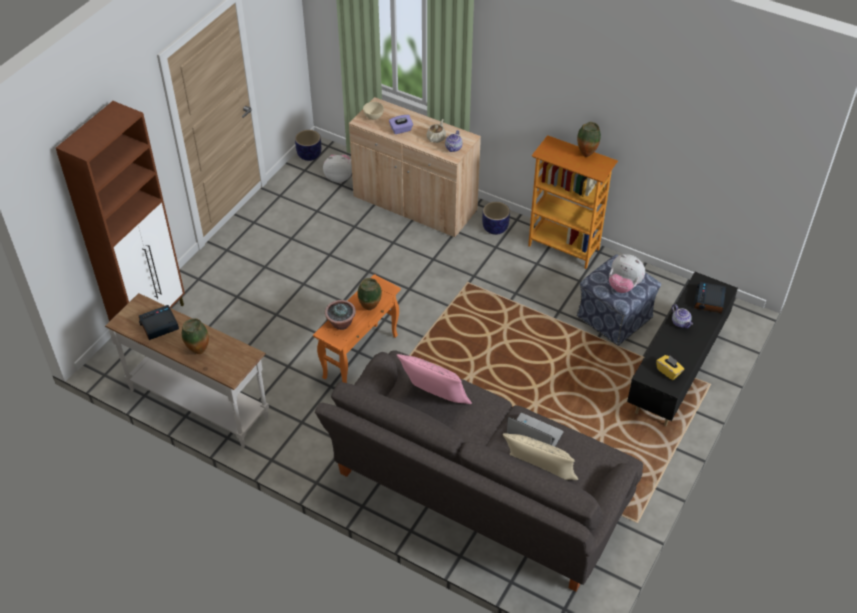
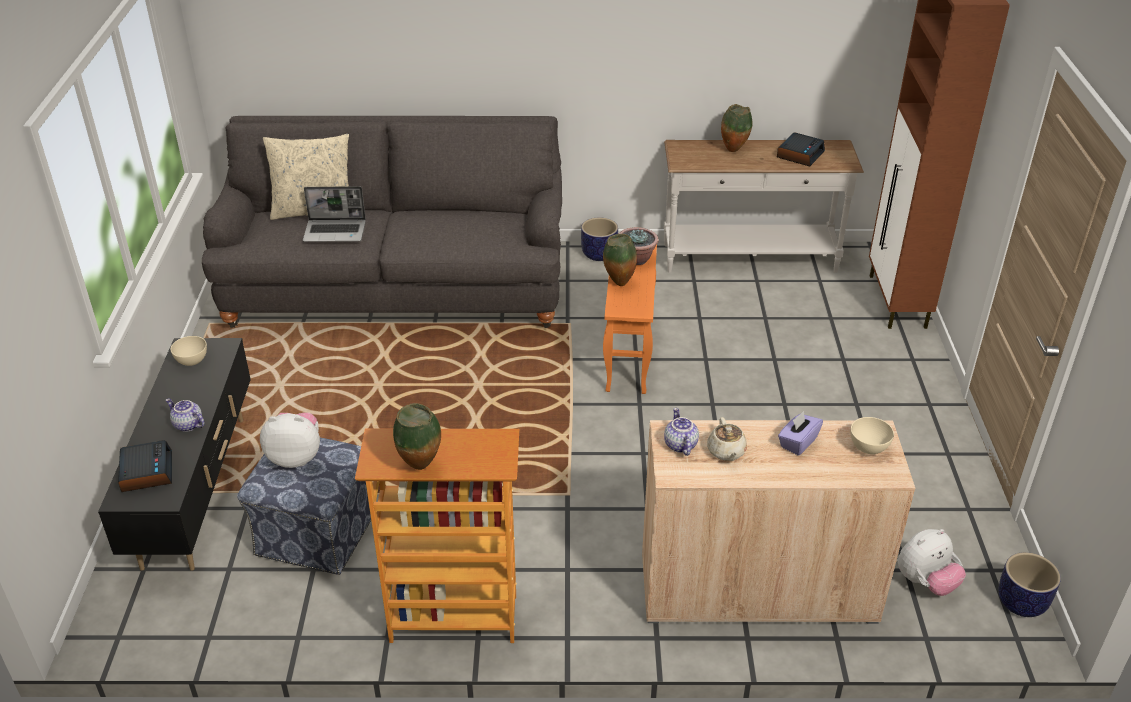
camera: 150 degrees right, 10 degrees down
(434, 399) = (466, 226): pink pillow -> none
(494, 228) = (592, 603): planter -> planter (599, 254)
(668, 371) = (192, 361): yellow tissue box -> beige bowl

